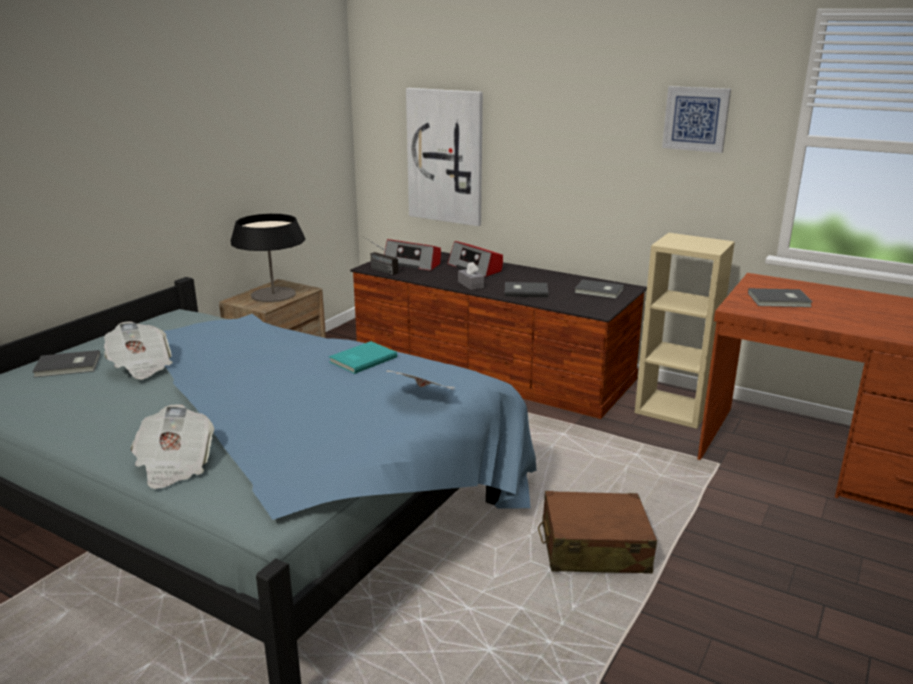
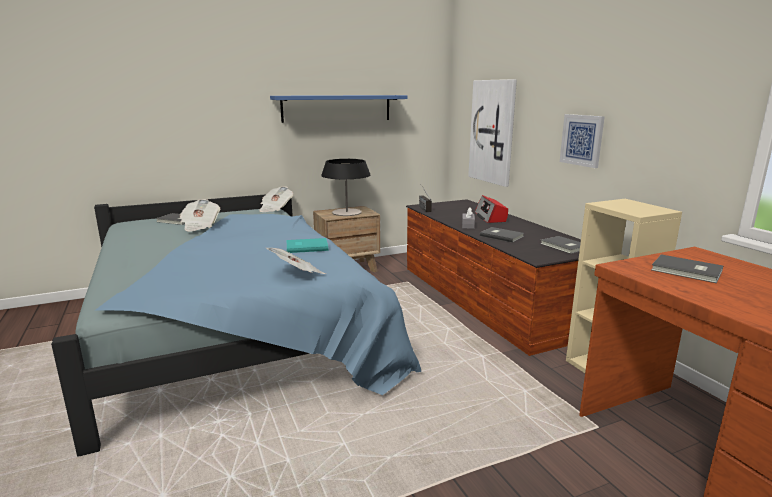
camera: 35 degrees right, 5 degrees down
(174, 465) = (121, 272): newspaper -> newspaper (275, 209)
(231, 141) = (337, 108): none -> blue shelf
(413, 263) = (451, 208): radio -> none
(594, 548) = (396, 444): brown suitcase -> none
(696, 119) = (669, 90): picture -> picture (582, 140)

